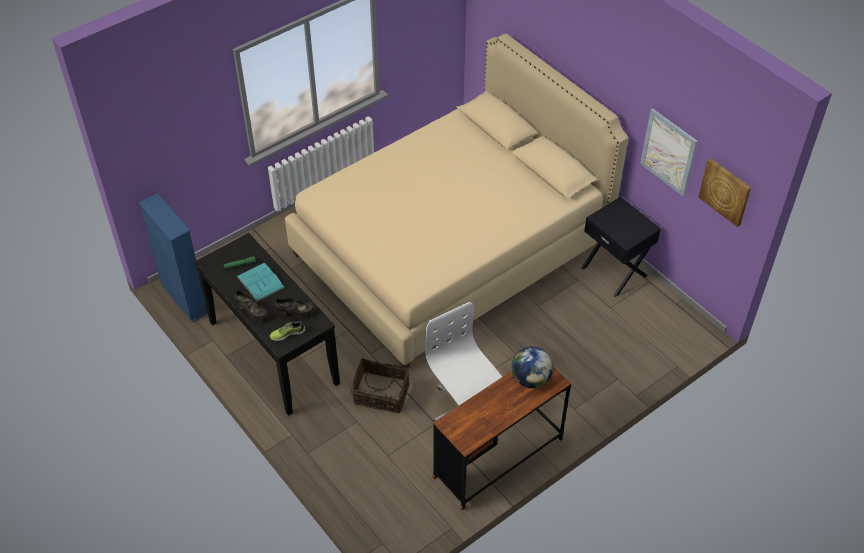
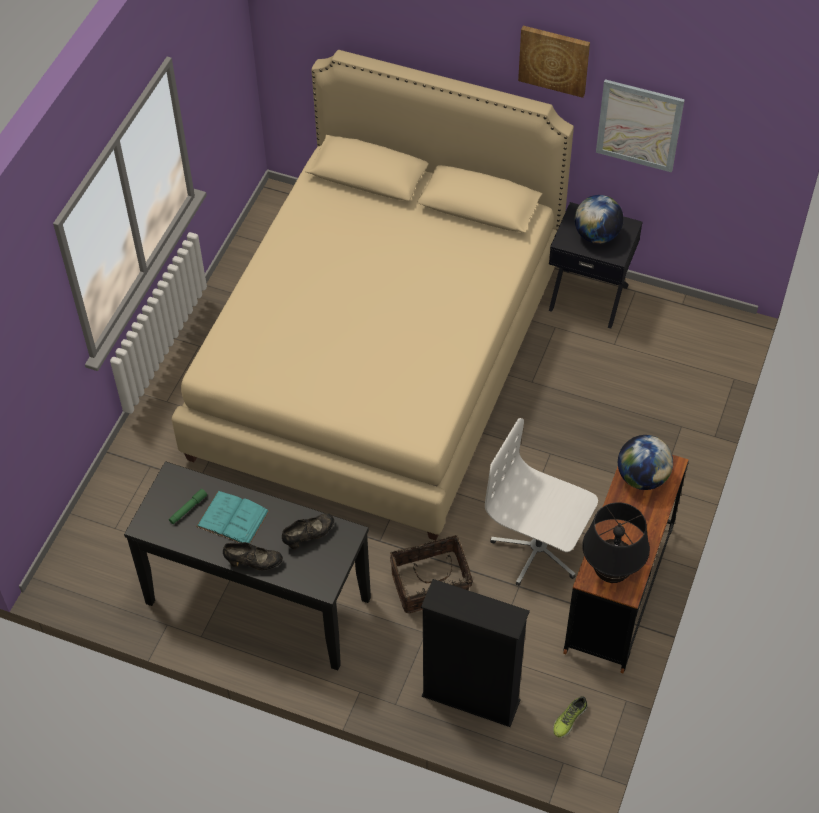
camera: 30 degrees left, 5 degrees up
(185, 299) = (88, 589): blue bookcase -> none
(287, 333) = (319, 567): shoe -> shoe (569, 719)
(354, 474) = (470, 699): none -> black bookcase
(464, 427) = (611, 573): none -> black table lamp
(622, 224) = (596, 235): none -> globe
(725, 191) = (737, 147): picture -> picture (554, 59)

